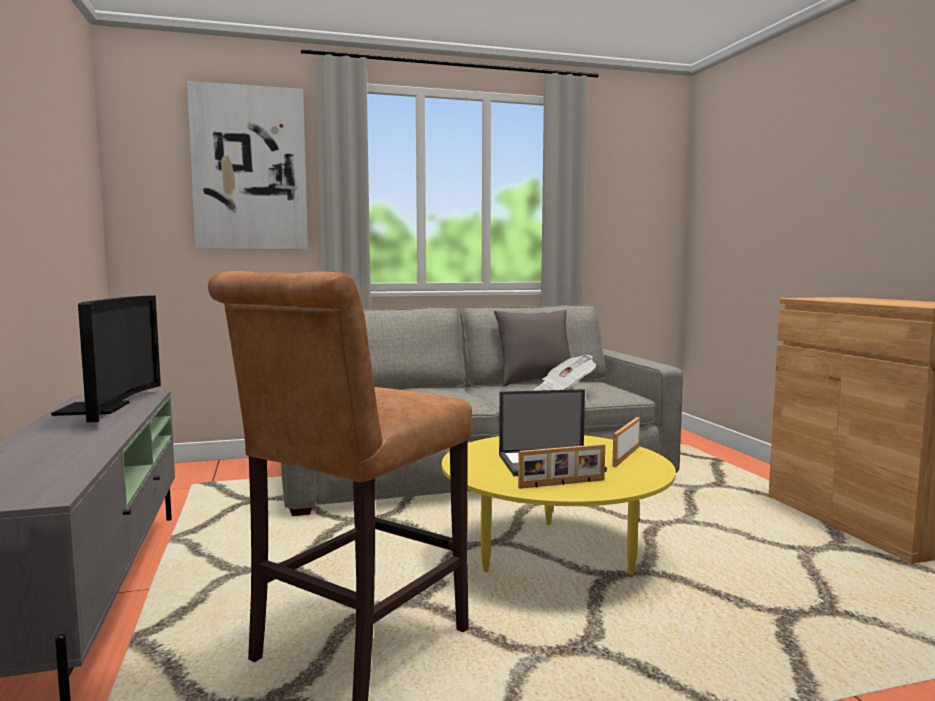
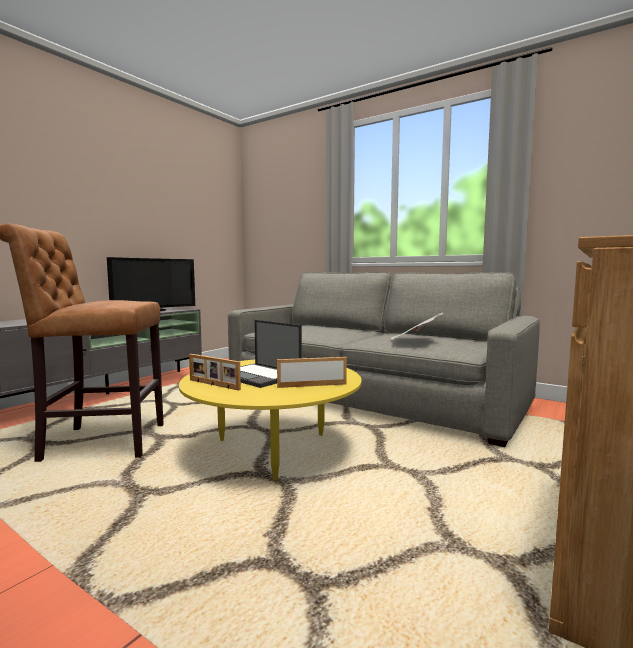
camera: 50 degrees right, 0 degrees up
(249, 169) = (298, 190): picture -> none
(534, 382) = (426, 335): grey pillow -> none

